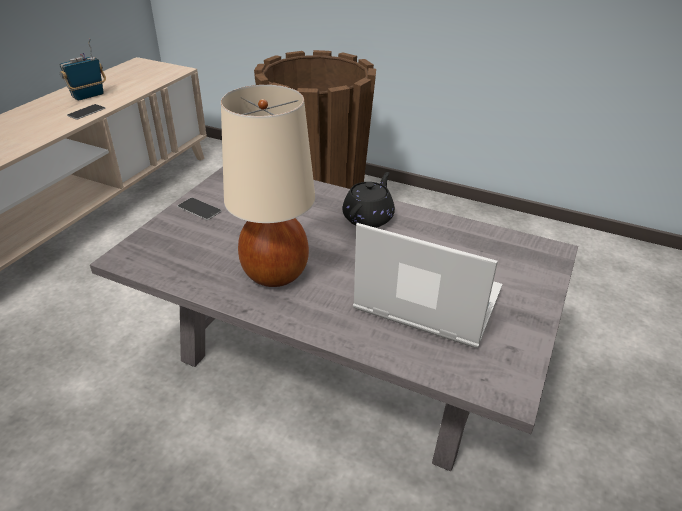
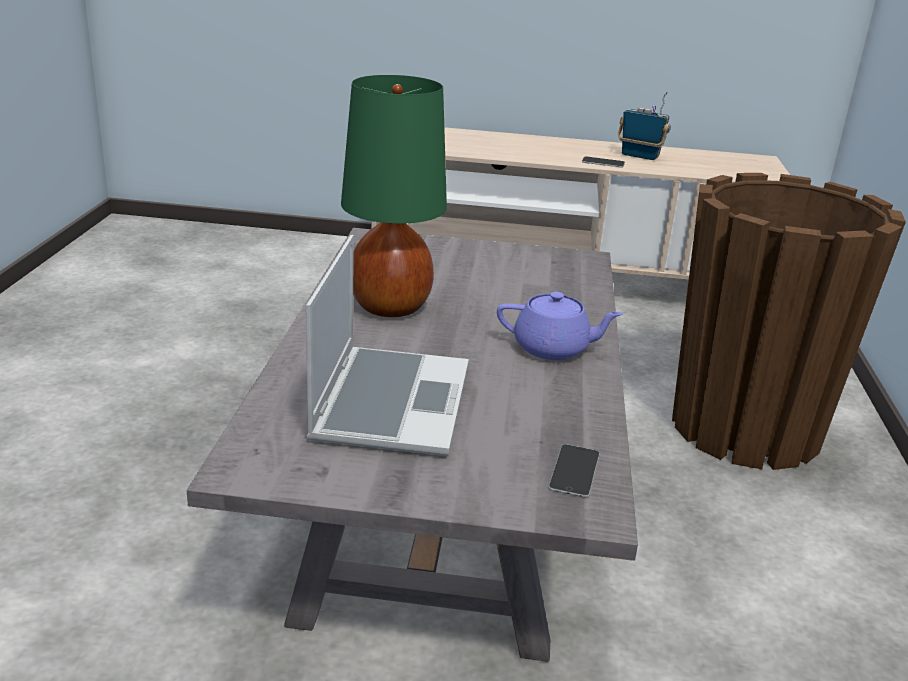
camera: 70 degrees right, 10 degrees down
(199, 209) = (483, 253): phone -> phone (574, 471)
(275, 274) = (389, 307): beige table lamp -> green table lamp
(369, 217) = (553, 348): black teapot -> purple teapot

